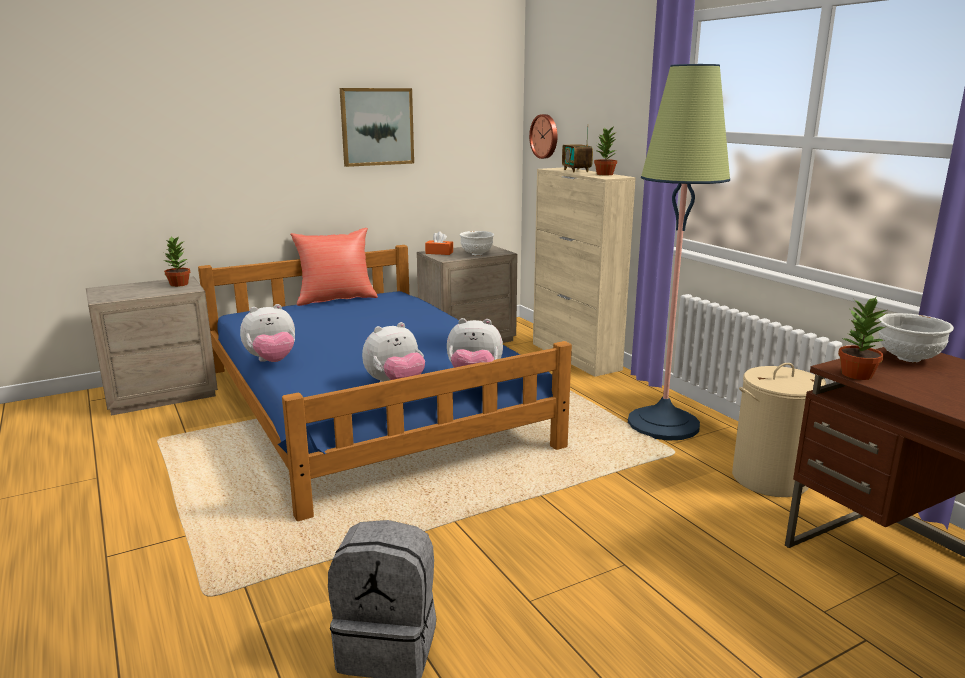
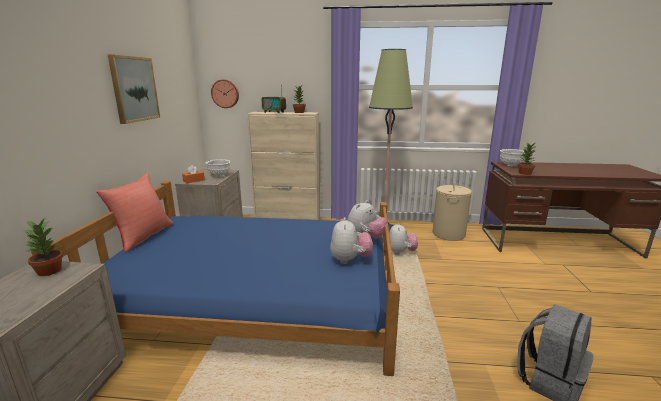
camera: 55 degrees left, 0 degrees up
(272, 361) = (242, 290): plush toy -> plush toy (401, 252)

